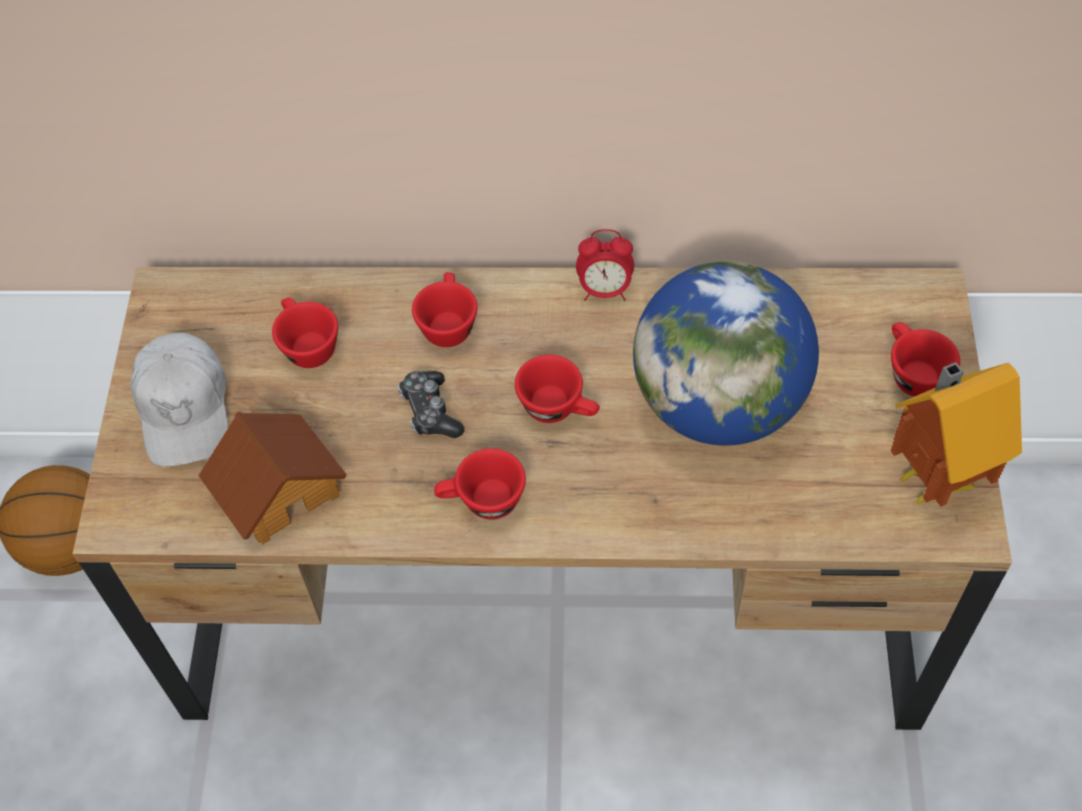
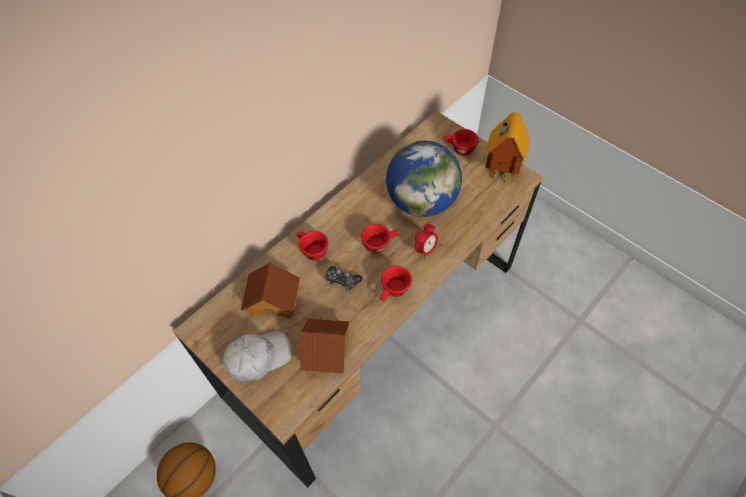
camera: 50 degrees left, 0 degrees up
(185, 408) = (258, 358): white cap -> white cap turned 60 degrees counterclockwise
(306, 345) = (273, 299): red cup -> toy house
(604, 290) = (347, 198): alarm clock -> alarm clock (425, 250)

